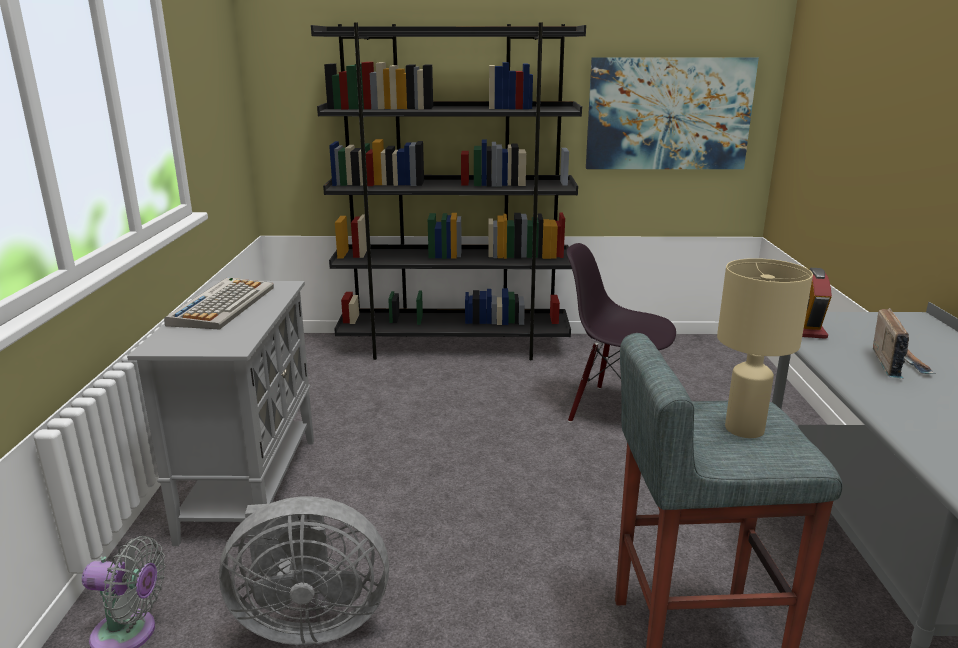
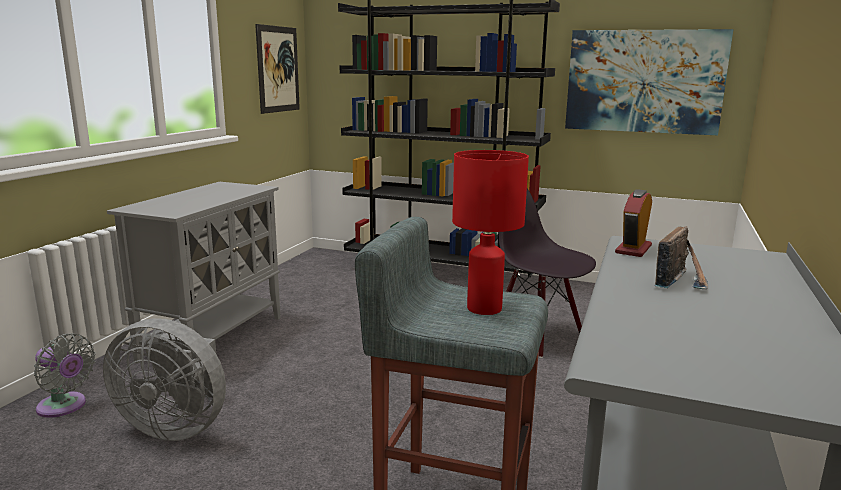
camera: 20 degrees right, 5 degrees down
(223, 305) = (204, 193): keyboard -> none
(225, 112) = (278, 69): none -> picture
(743, 429) = (483, 308): beige table lamp -> red table lamp

